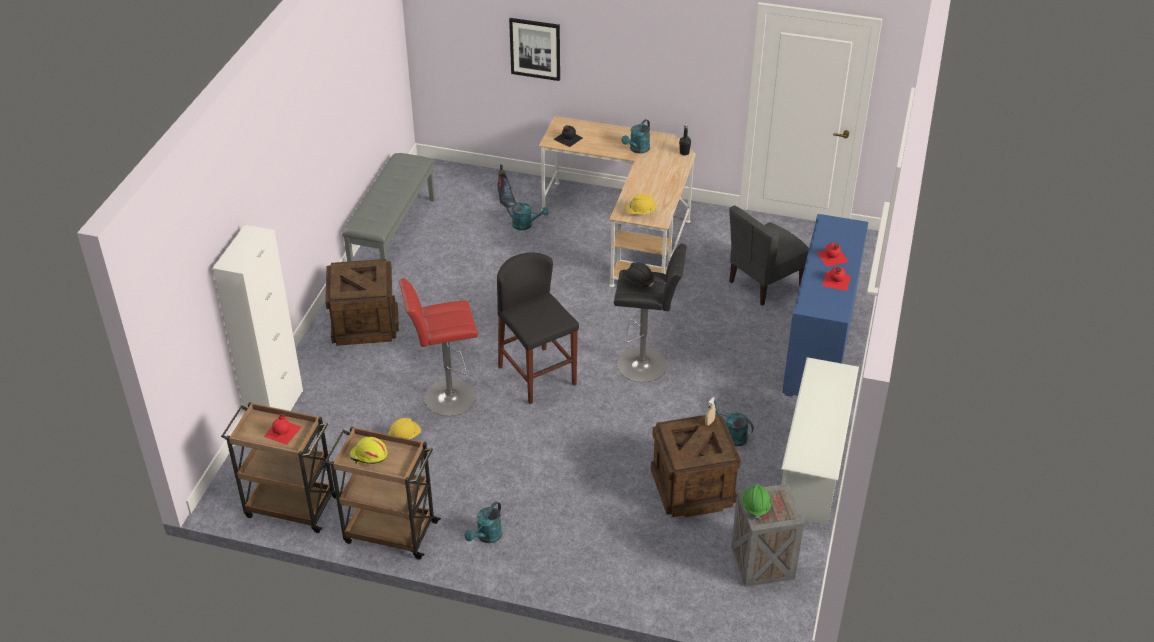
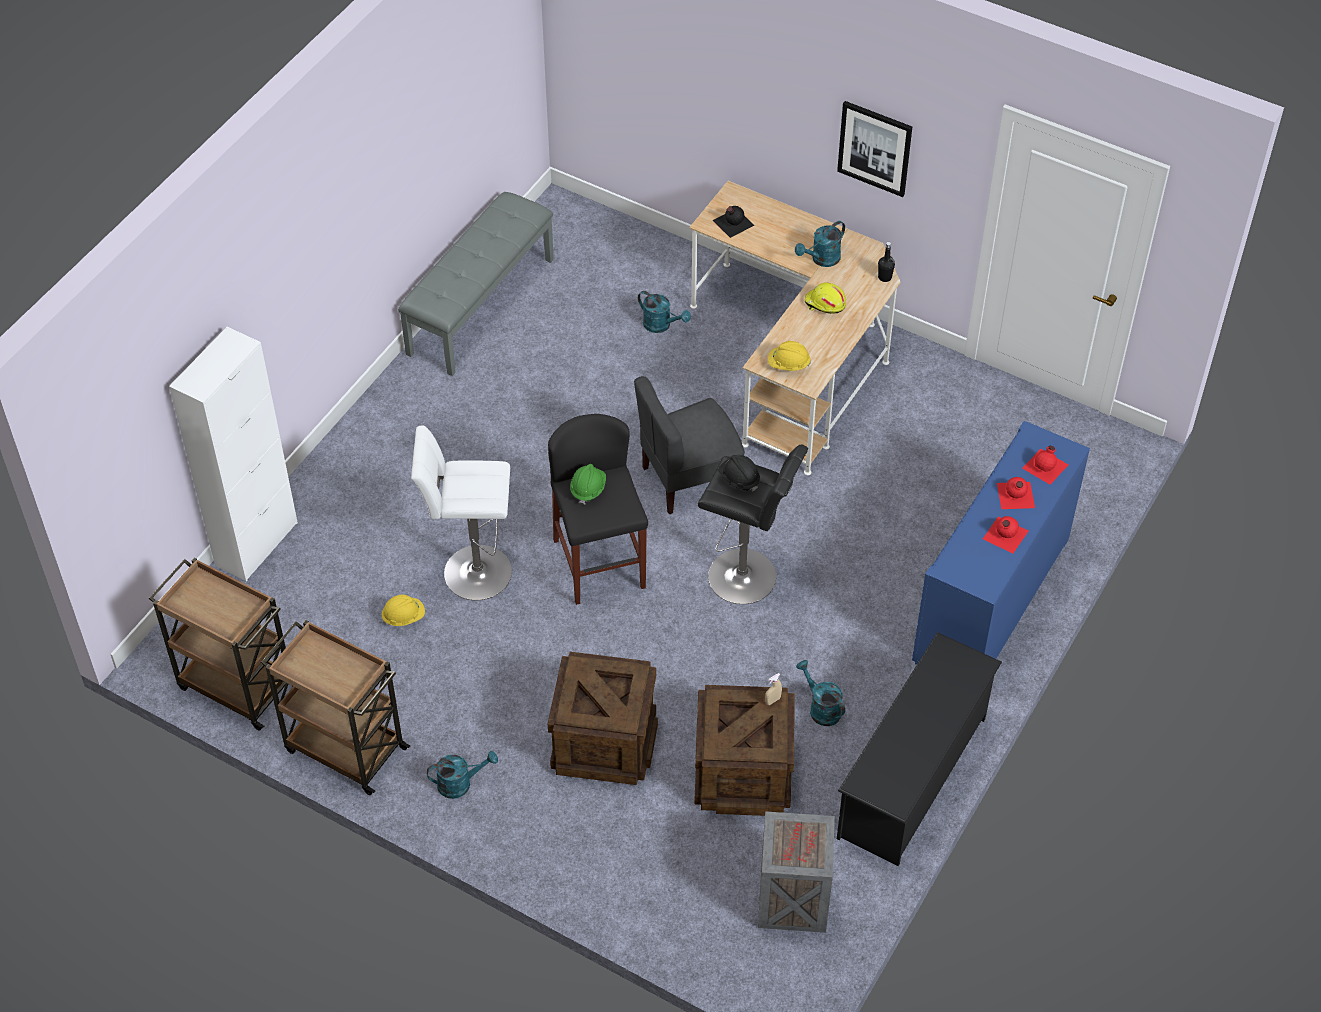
camera: 15 degrees right, 10 degrees up
(283, 431) = (225, 607): red bottle -> red bottle (1046, 466)
(365, 324) = (403, 439): crate -> crate (605, 742)
(368, 456) = (316, 665): yellow hard hat -> yellow hard hat (824, 304)
(446, 398) = (472, 572): red stool -> white stool
(487, 537) = (460, 783): turquoise watering can -> turquoise watering can turned 150 degrees counterclockwise
(505, 197) = (649, 274): boot -> none
(535, 48) = (708, 90): picture -> picture (875, 148)
(755, 506) = (779, 839): green hard hat -> green hard hat (588, 489)
(764, 283) = (954, 484): grey chair -> grey chair (689, 480)
(813, 465) = (913, 777): white shoe rack -> black shoe rack

